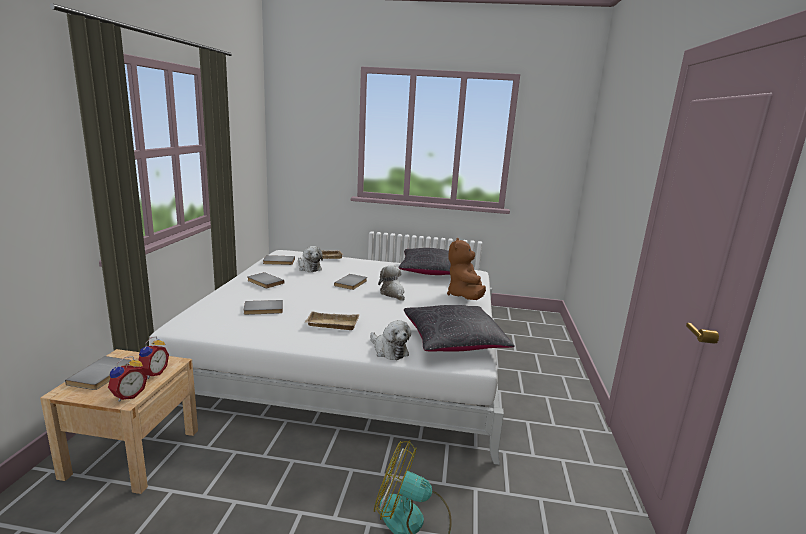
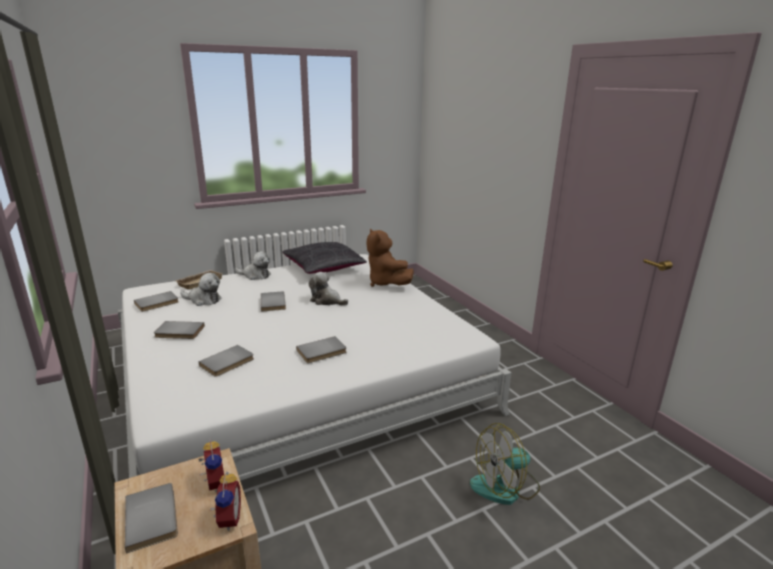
camera: 35 degrees left, 5 degrees up
(331, 325) = (322, 352): beige tray -> grey book
(389, 351) = (403, 356): plush toy -> plush toy (255, 275)
(453, 341) = (436, 327): black pillow -> none

